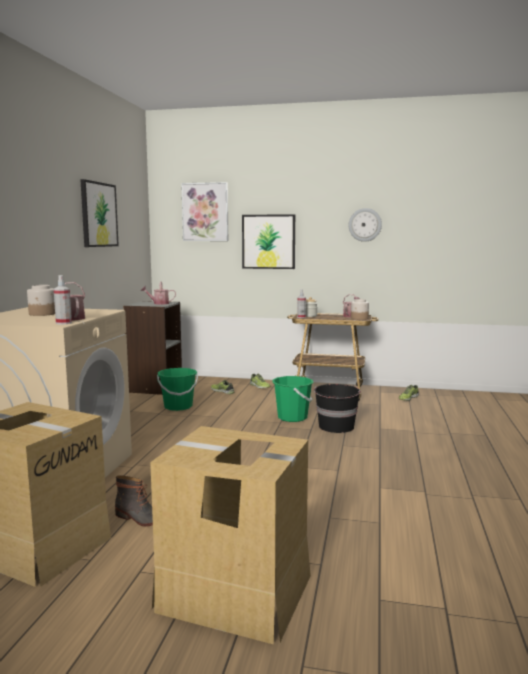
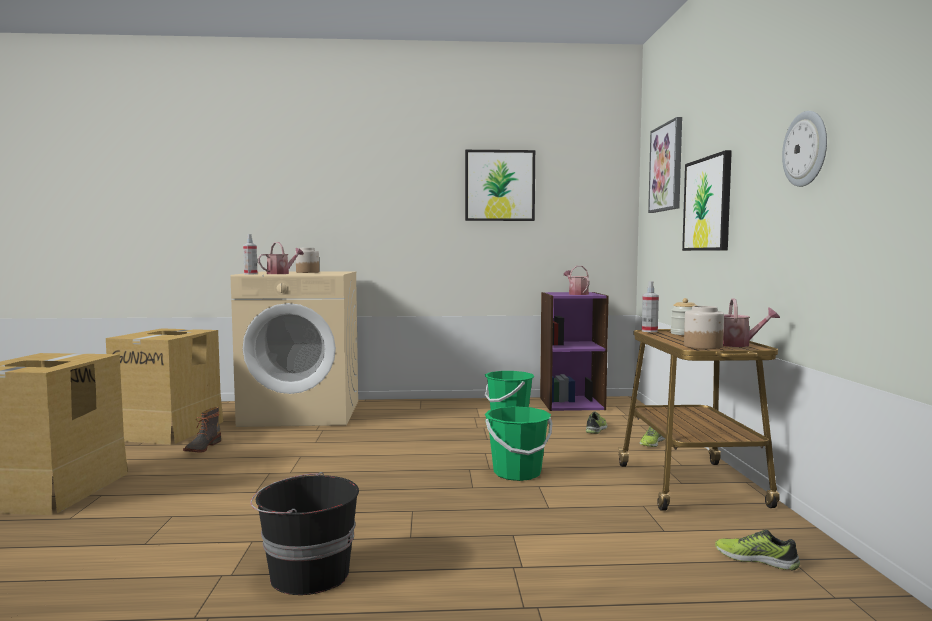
camera: 75 degrees right, 5 degrees down
(155, 387) = (571, 403): grey bookcase -> purple bookcase
(336, 427) = (494, 502): black bucket -> black bucket (308, 574)

